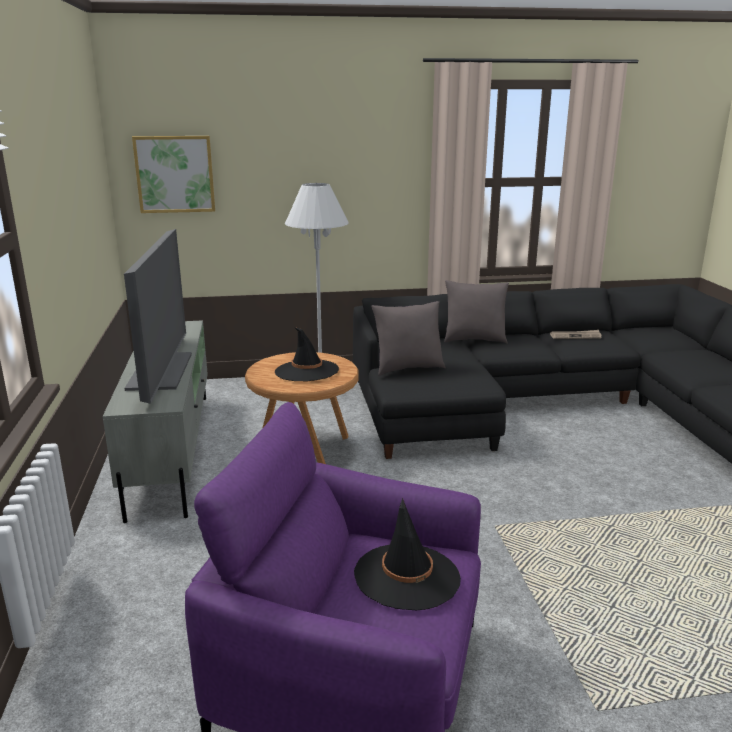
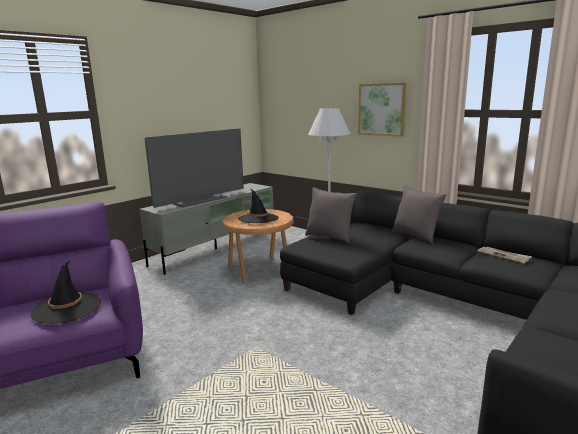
camera: 50 degrees right, 5 degrees down
(175, 174) = (284, 103): picture -> picture (382, 109)

